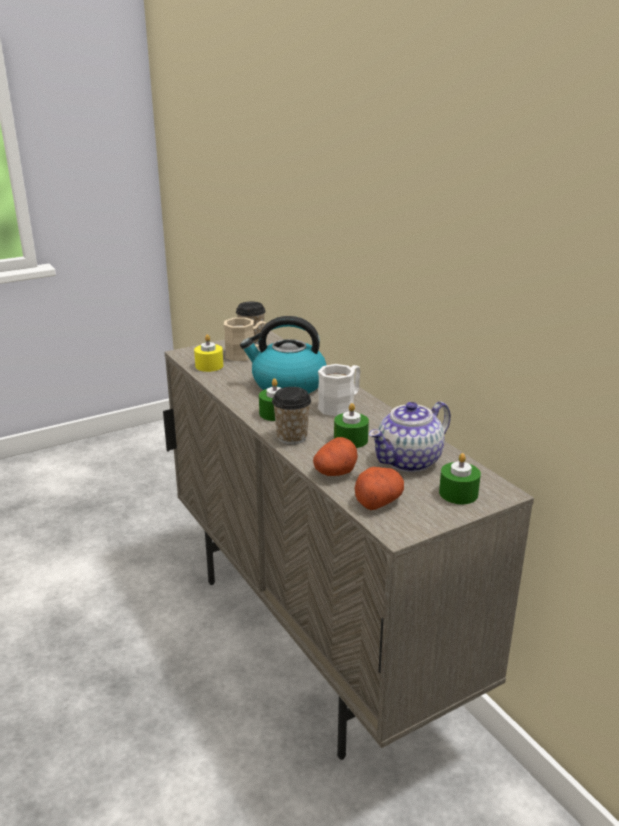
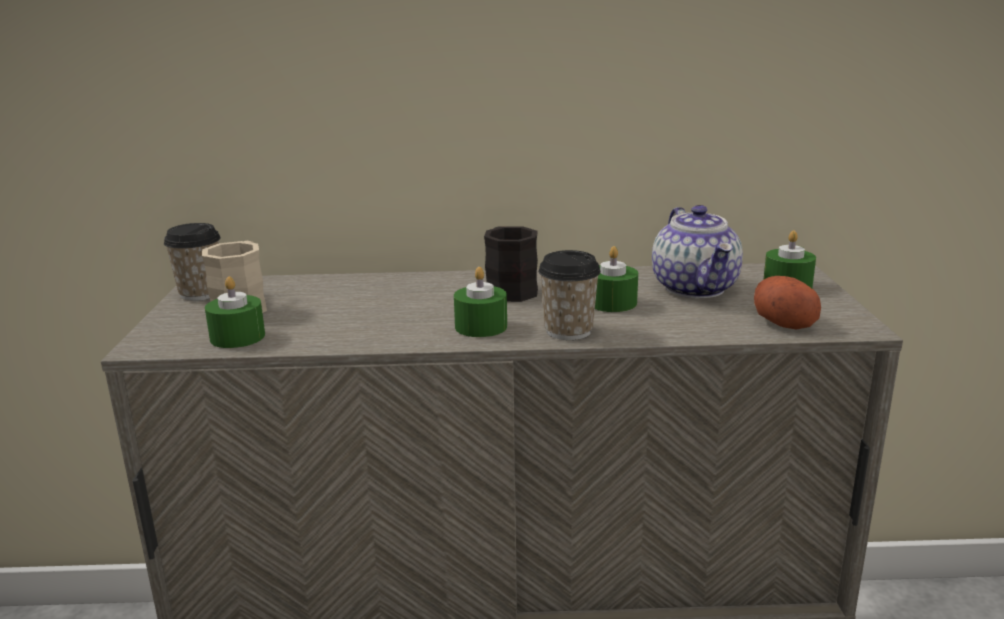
camera: 60 degrees left, 5 degrees down
(209, 366) = (237, 337): yellow candle -> green candle
(287, 384) = (397, 302): kettle -> none
(335, 472) = (692, 327): potato -> none
(341, 405) = (508, 288): white mug -> black mug

